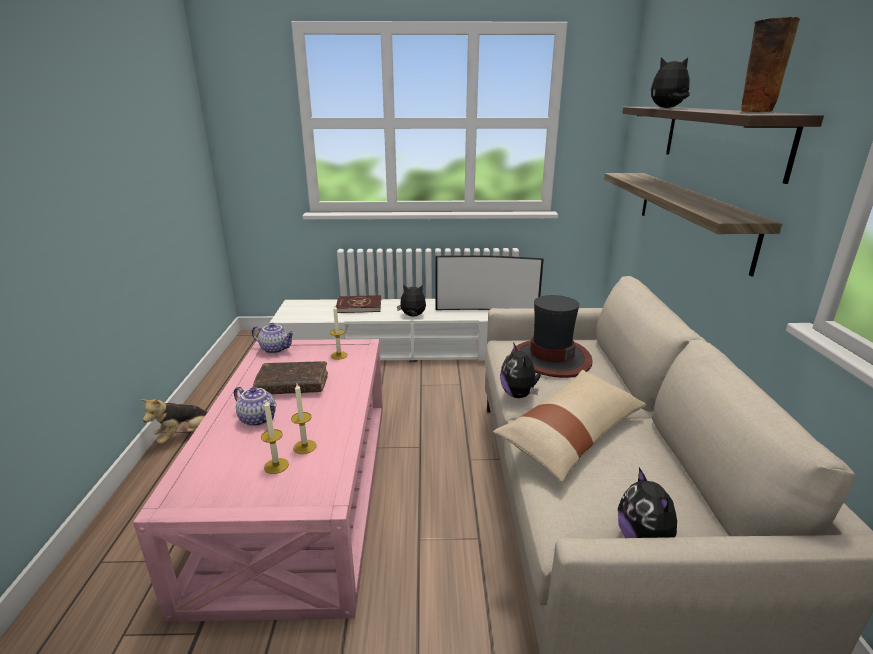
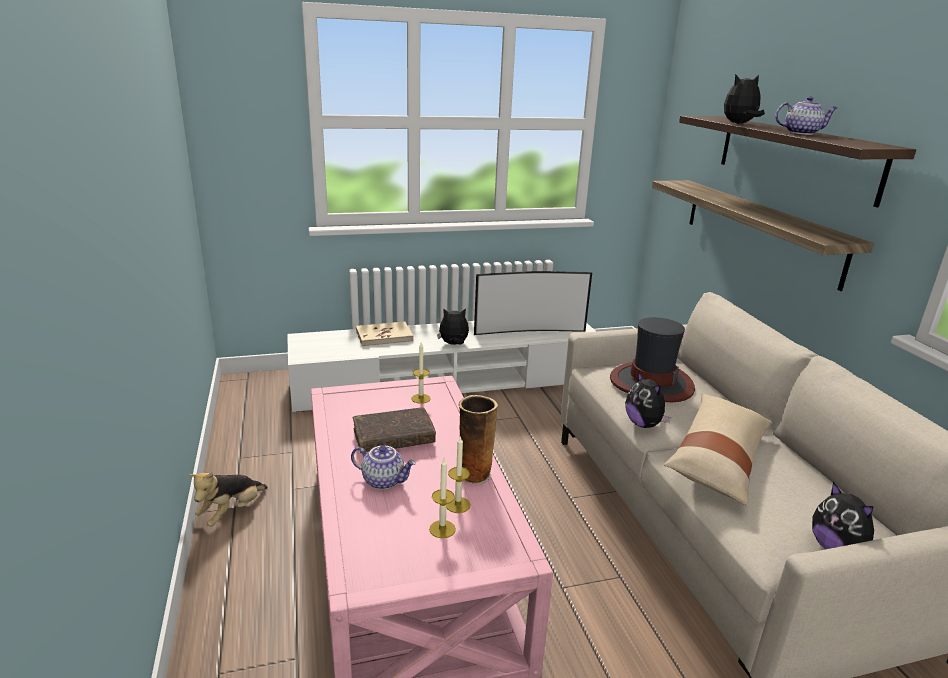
camera: 15 degrees left, 0 degrees up
(276, 349) = (343, 397): teapot -> teapot (801, 133)
(359, 306) = (384, 336): red book -> beige book
(755, 112) = (850, 141): vase -> vase (474, 474)

